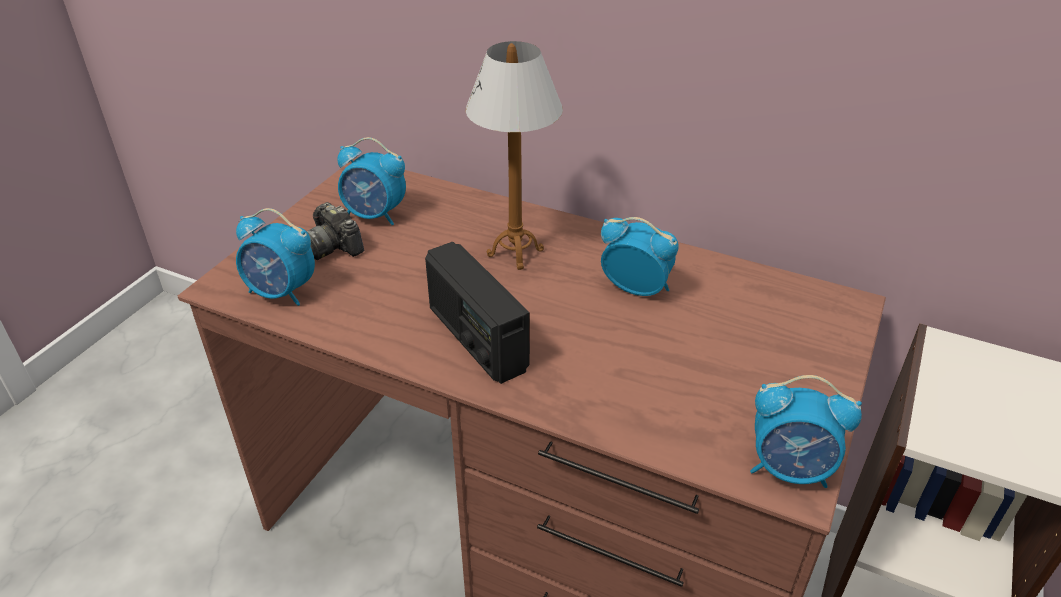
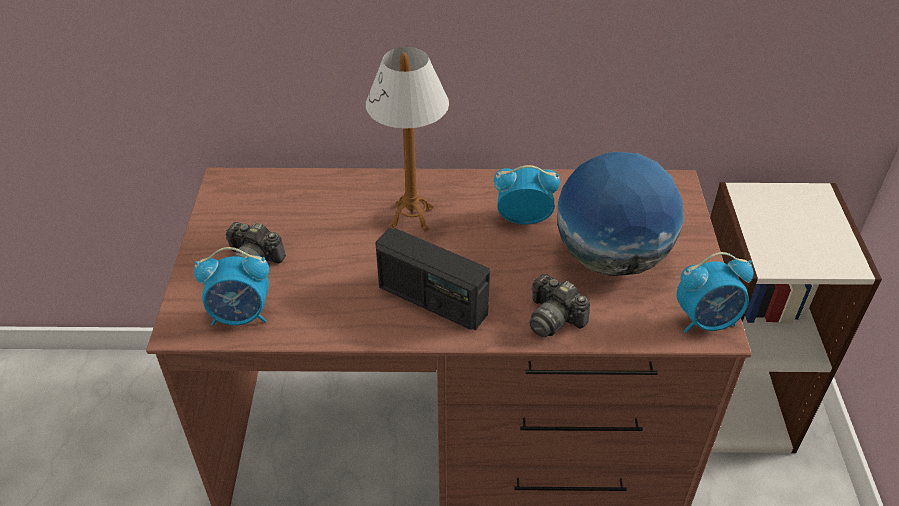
camera: 25 degrees left, 5 degrees up
(375, 215) = (269, 219): alarm clock -> none
(598, 401) = (553, 318): none -> camera
(712, 360) = (611, 258): none -> globe

